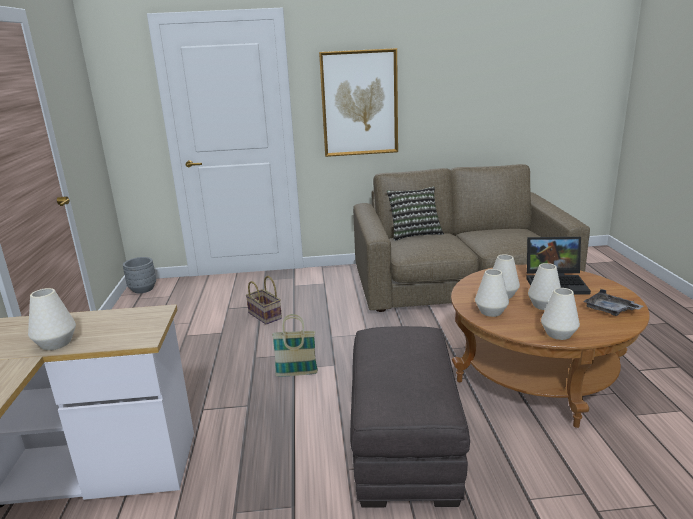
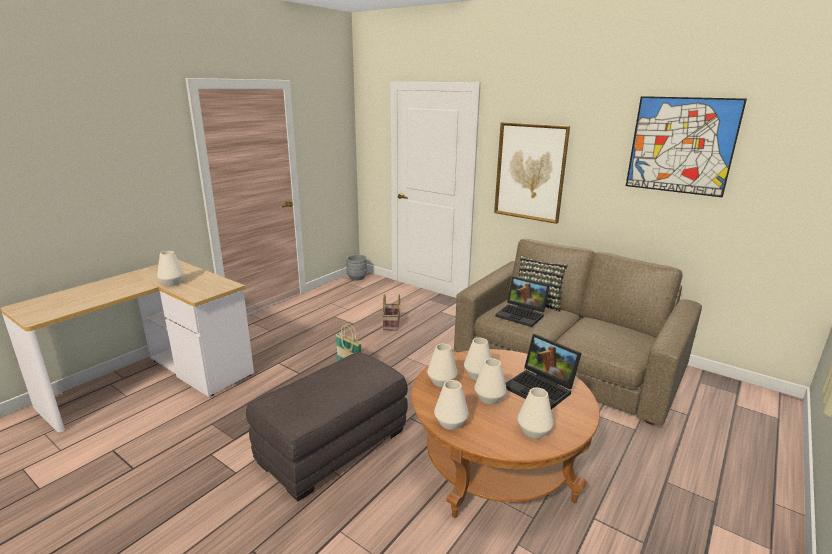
camera: 40 degrees right, 0 degrees up
(430, 244) = (522, 315): none -> laptop
(499, 55) = (681, 145): none -> picture
(610, 310) = (533, 431): grey tray -> white vase

